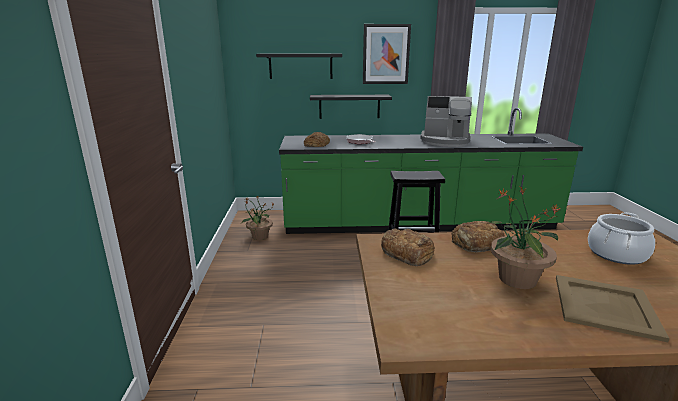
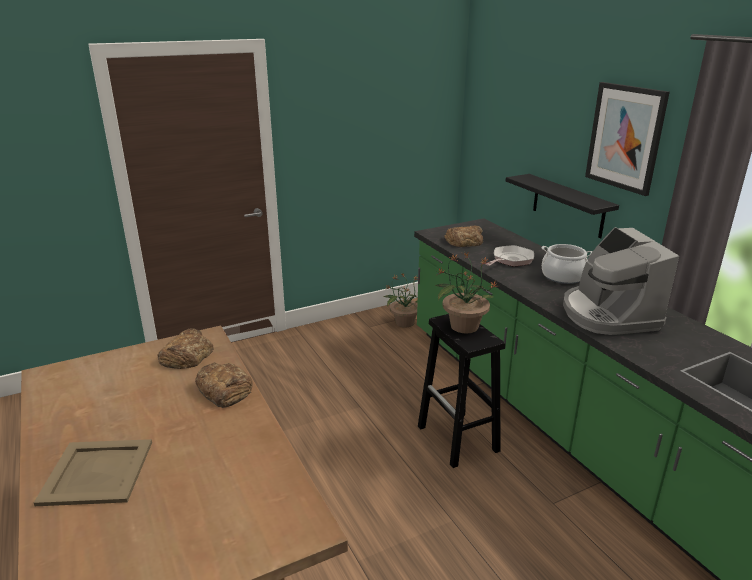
camera: 65 degrees right, 5 degrees up
(300, 66) = (525, 131): black shelf -> none
(516, 279) = (143, 418): potted plant -> potted plant (463, 326)
(617, 254) = (230, 494): cooking pot -> cooking pot (563, 276)

